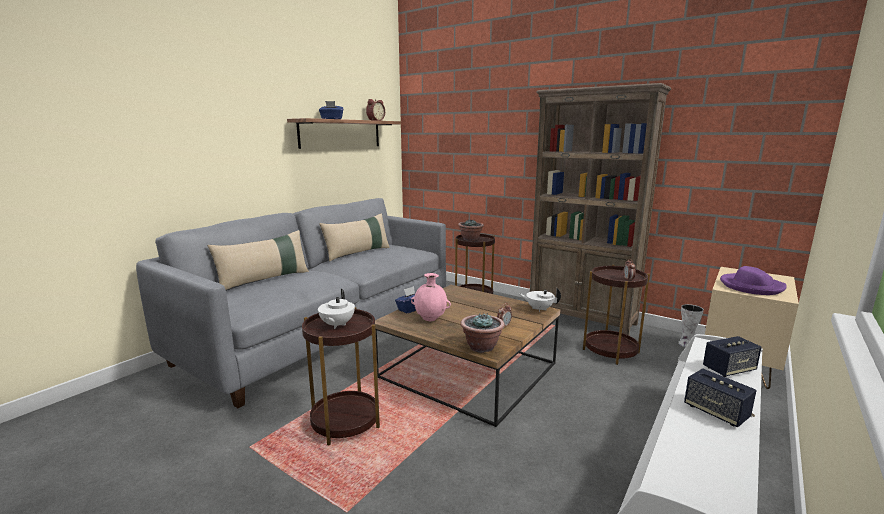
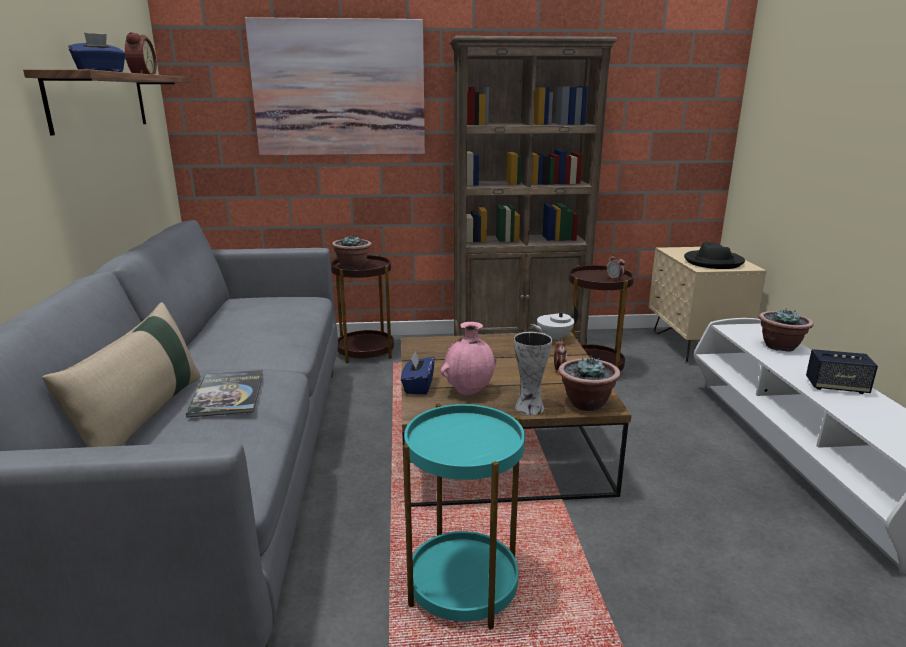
camera: 40 degrees left, 5 degrees up
(300, 280) = (227, 394): none -> book
(337, 325) = (456, 439): white teapot -> none
(345, 422) = (463, 587): brown side table -> turquoise side table
(357, 253) = (217, 324): beige pillow -> none
(484, 127) = (339, 89): none -> picture
(685, 344) = (636, 339): vase -> vase (528, 408)
(729, 369) = (780, 346): speaker -> potted plant
(751, 286) = (713, 262): purple hat -> black hat

